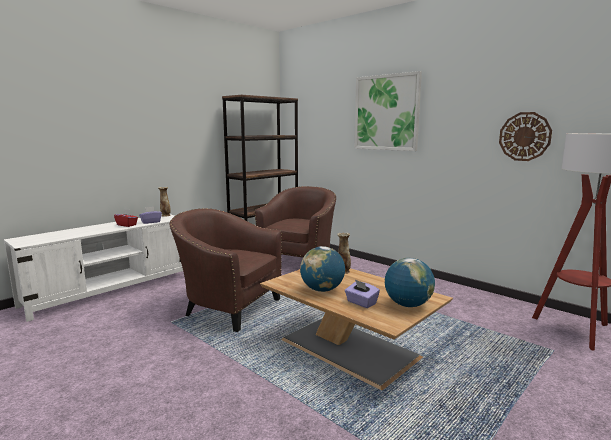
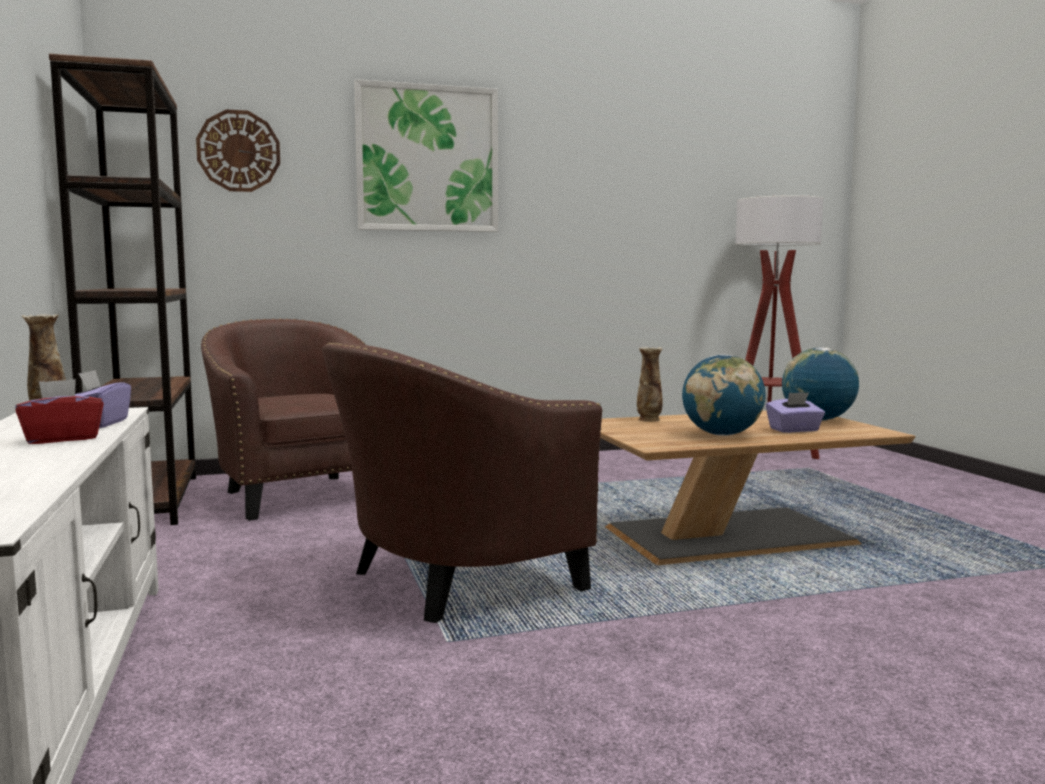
camera: 60 degrees left, 5 degrees down
(524, 136) = (658, 207): wall clock -> wall clock (238, 151)

